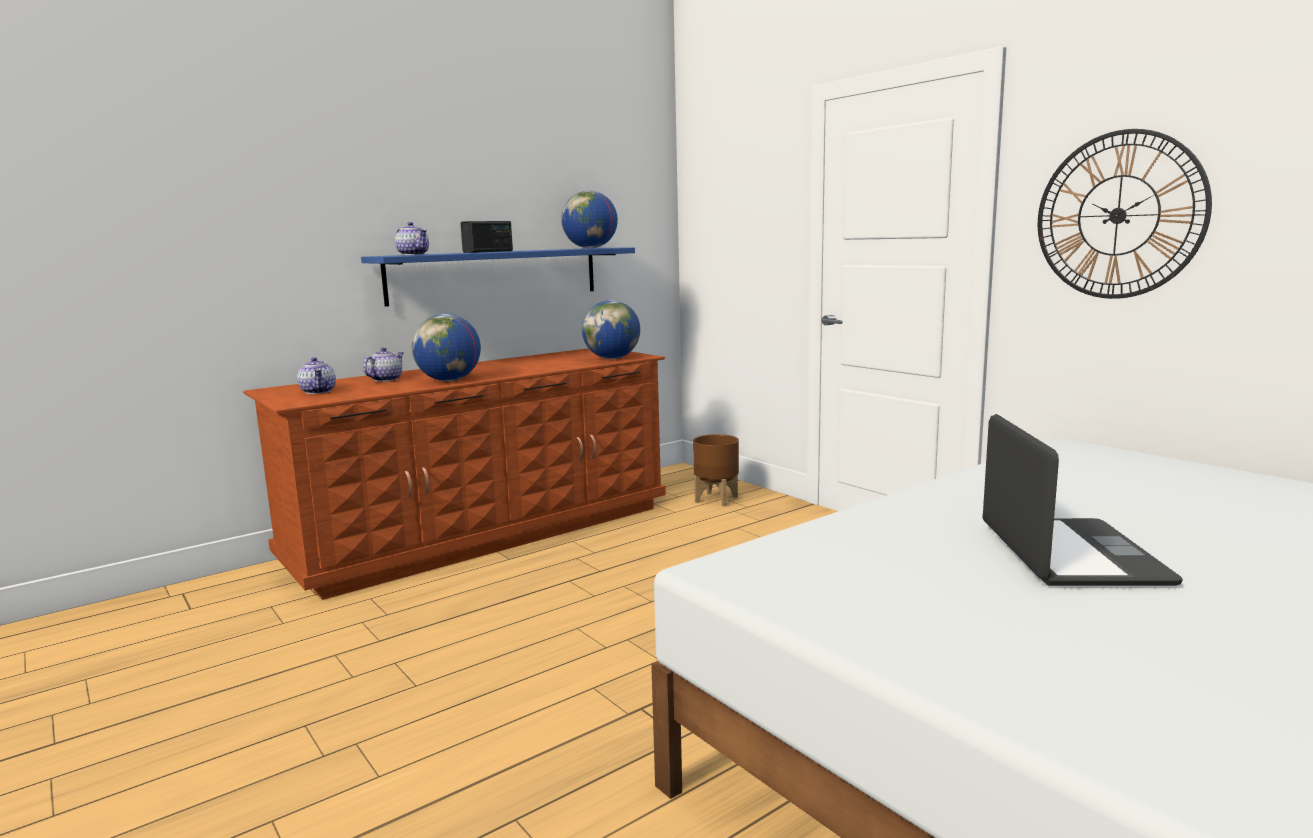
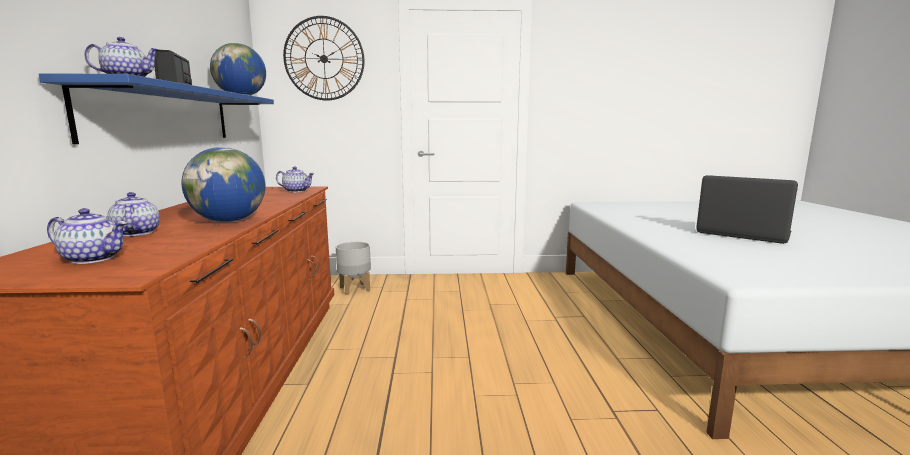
camera: 55 degrees left, 0 degrees up
(612, 358) = (296, 191): globe -> teapot
(716, 499) = (354, 289): brown planter -> grey planter
(1118, 215) = (591, 93): wall clock -> wall clock (324, 59)

